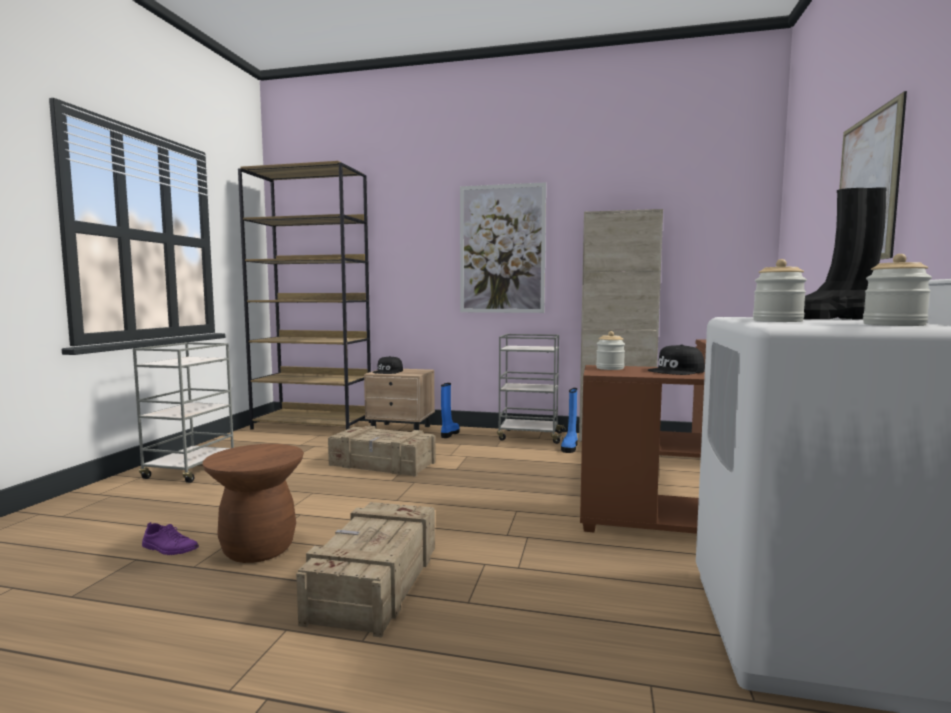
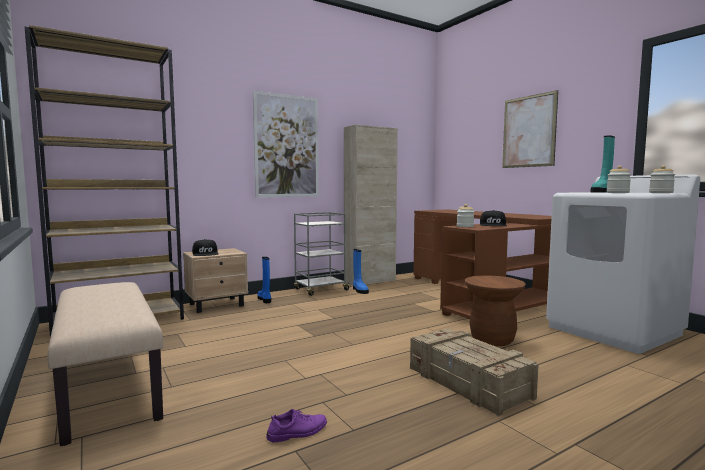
camera: 45 degrees left, 0 degrees up
(191, 470) = (107, 386): grey cart -> beige bench
(258, 549) = (360, 401): brown stool -> brown stool (492, 339)
(382, 464) = (278, 329): crate -> none
(828, 318) = (602, 192): black boot -> turquoise boot

